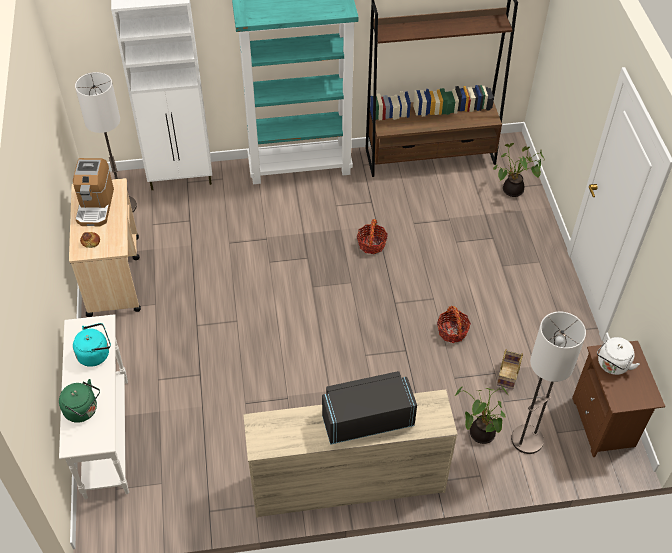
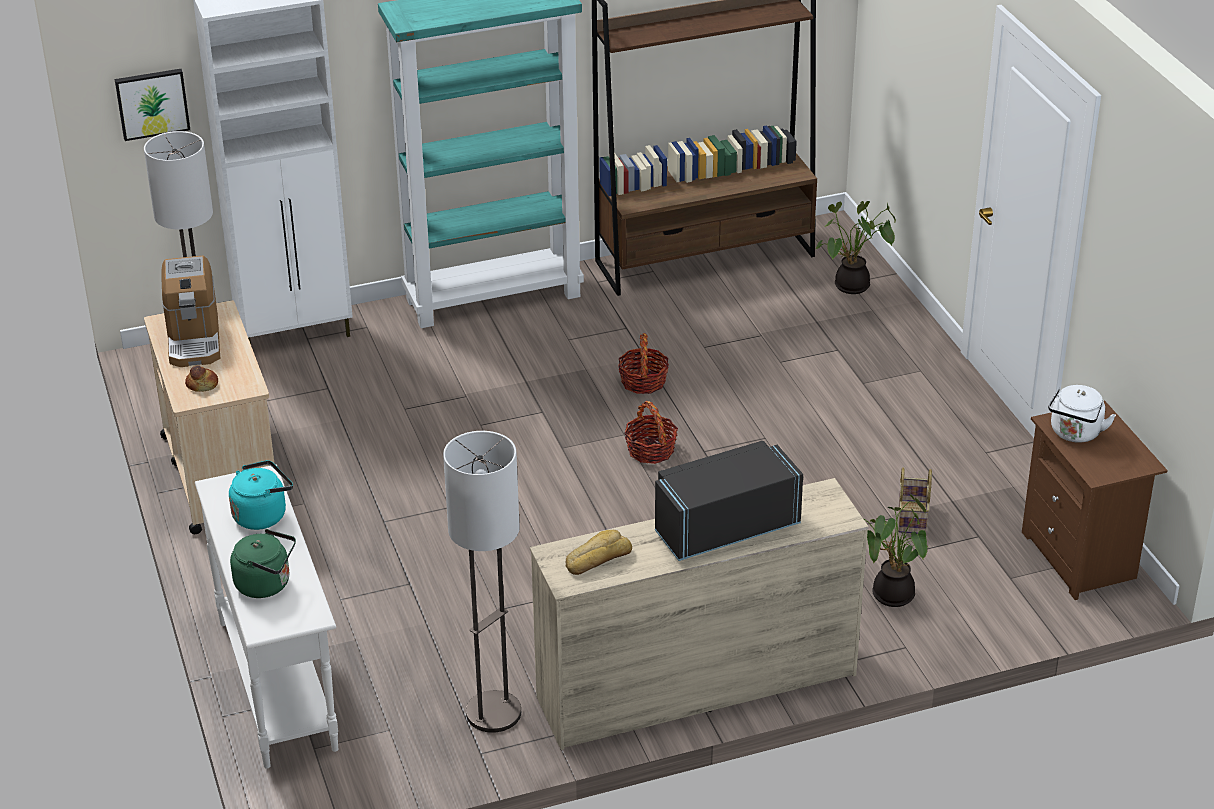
camera: 10 degrees left, 15 degrees down
(91, 47) = (152, 103): none -> picture
(281, 431) = (597, 558): none -> bread
(452, 331) = (808, 475): basket -> basket (651, 450)
(527, 440) = (966, 593): floor lamp -> floor lamp (493, 713)

